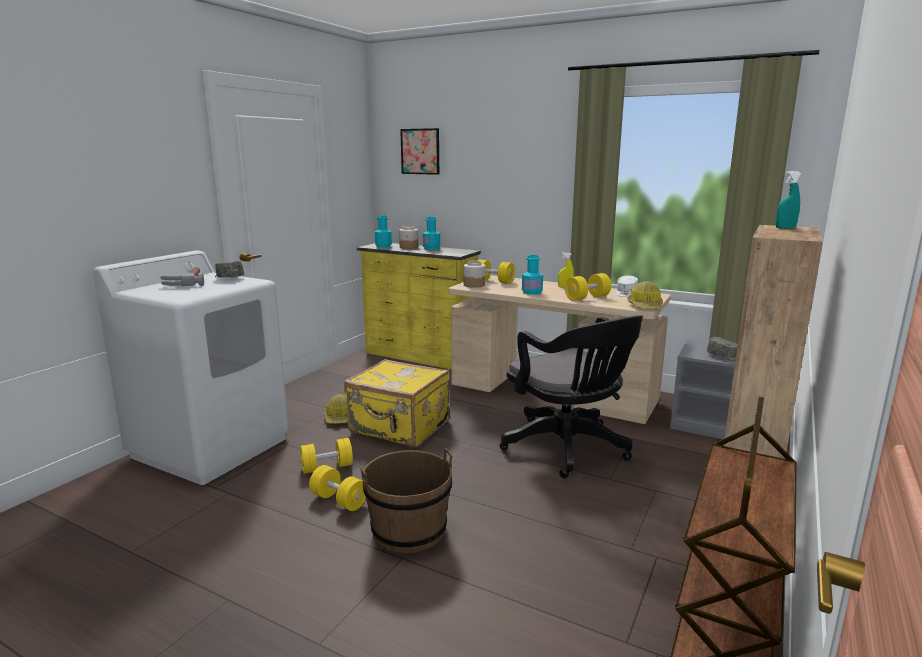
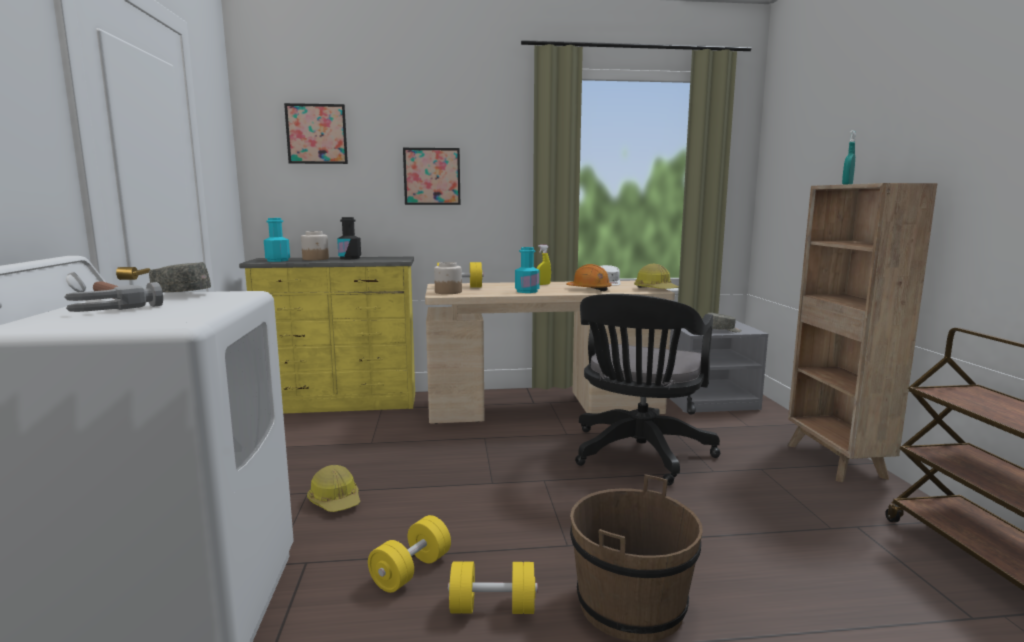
camera: 35 degrees left, 5 degrees down
(399, 428) = (434, 488): yellow suitcase -> none
(431, 248) = (349, 258): turquoise bottle -> black bottle
(498, 185) = (432, 176): none -> picture
(569, 449) = (638, 455): black office chair -> black office chair turned 90 degrees clockwise
(587, 298) = (589, 289): yellow dumbbell -> orange hard hat

